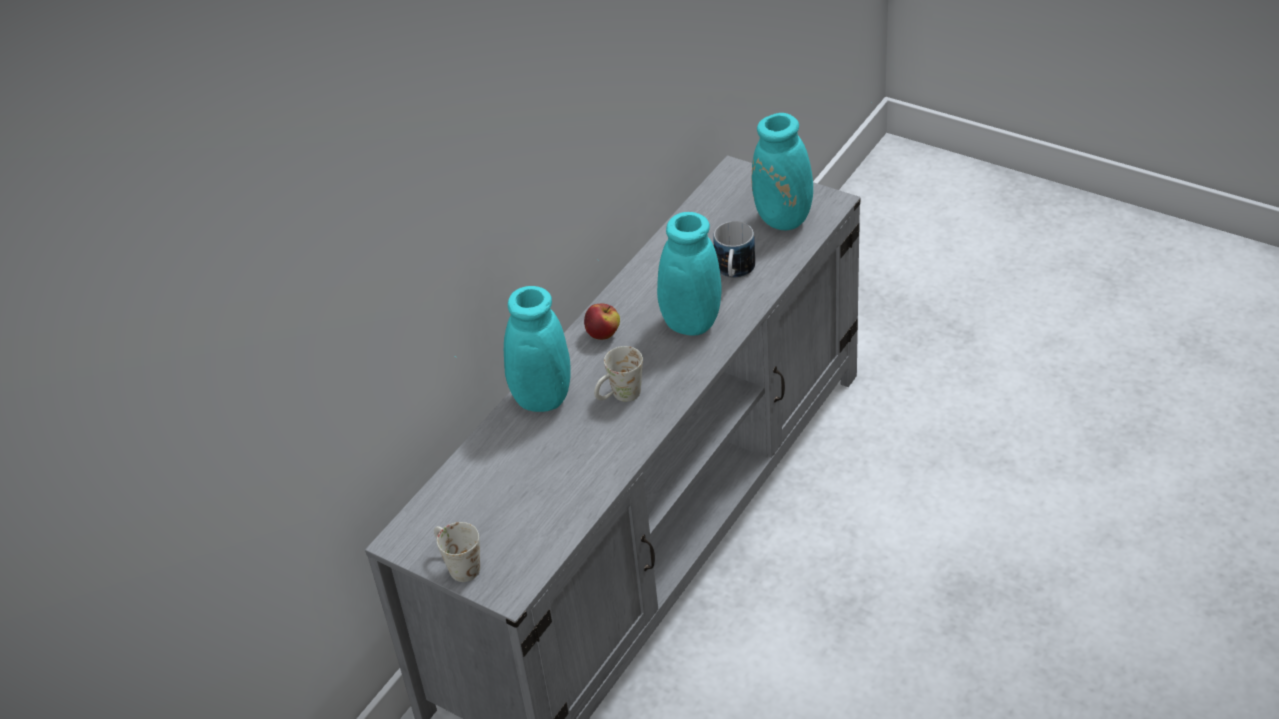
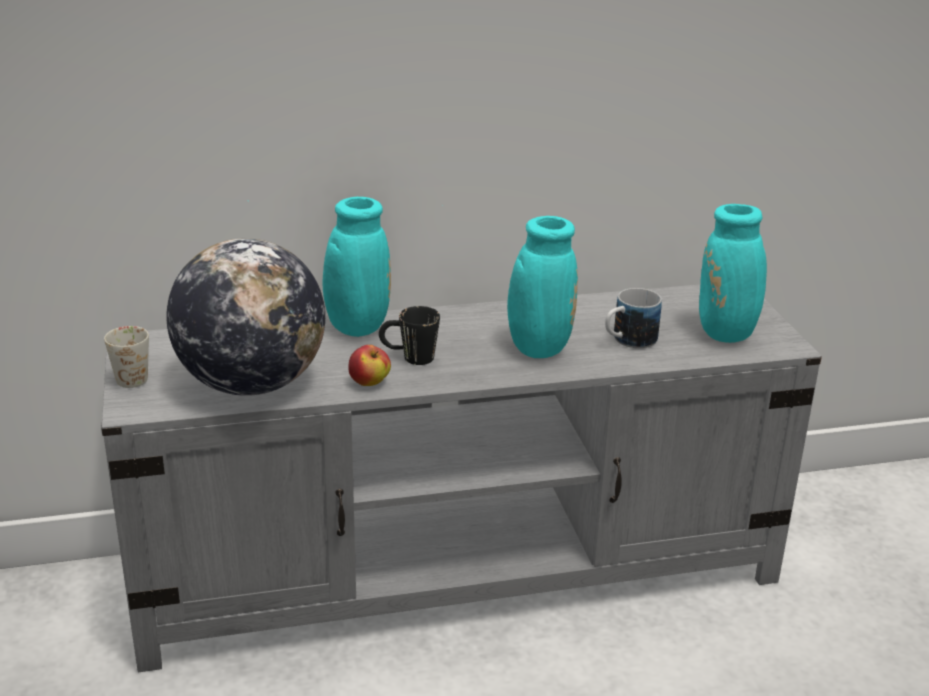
camera: 40 degrees right, 15 degrees down
(554, 505) = (251, 384): none -> globe
(603, 334) = (465, 320): apple -> apple (369, 383)
(619, 397) = (409, 357): white mug -> black mug

